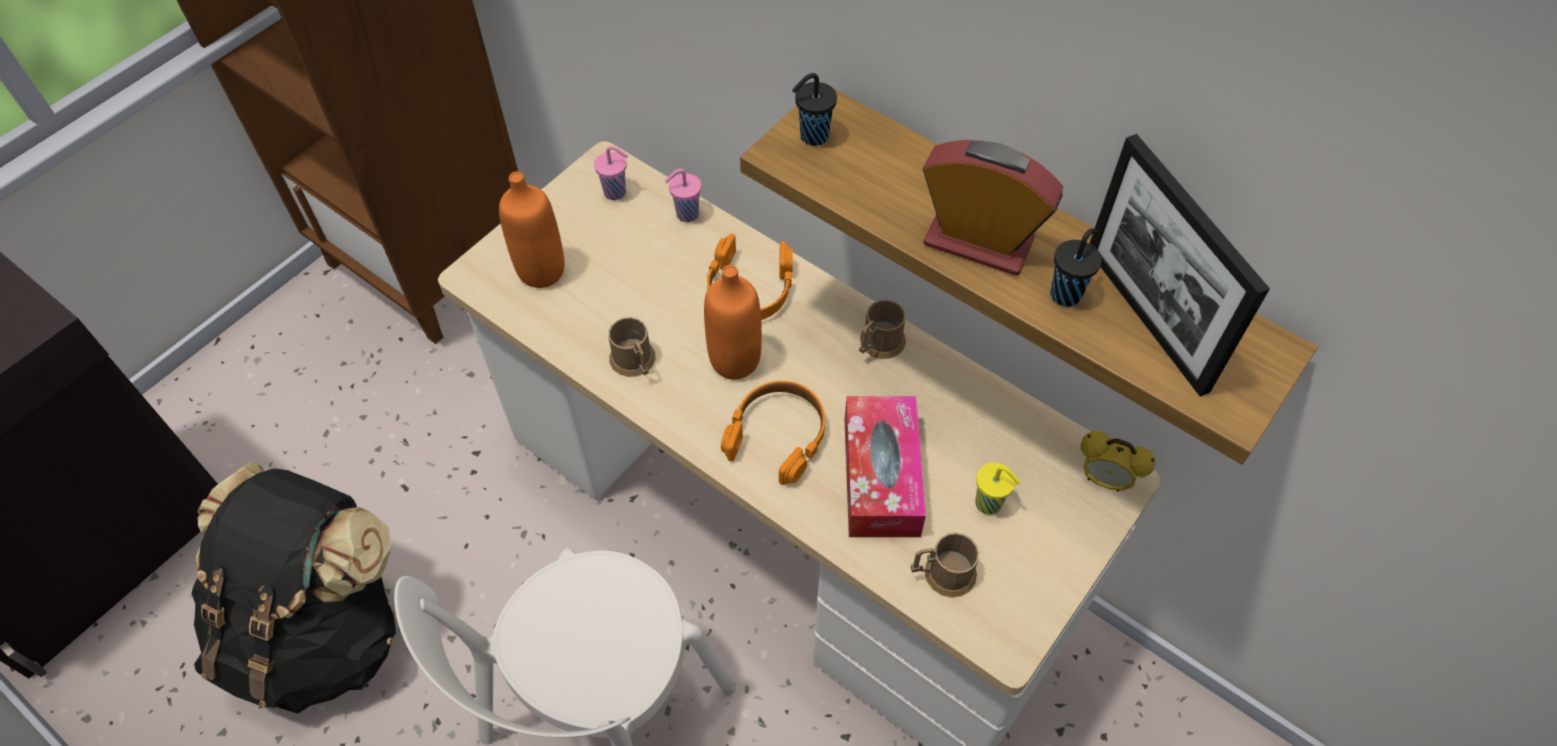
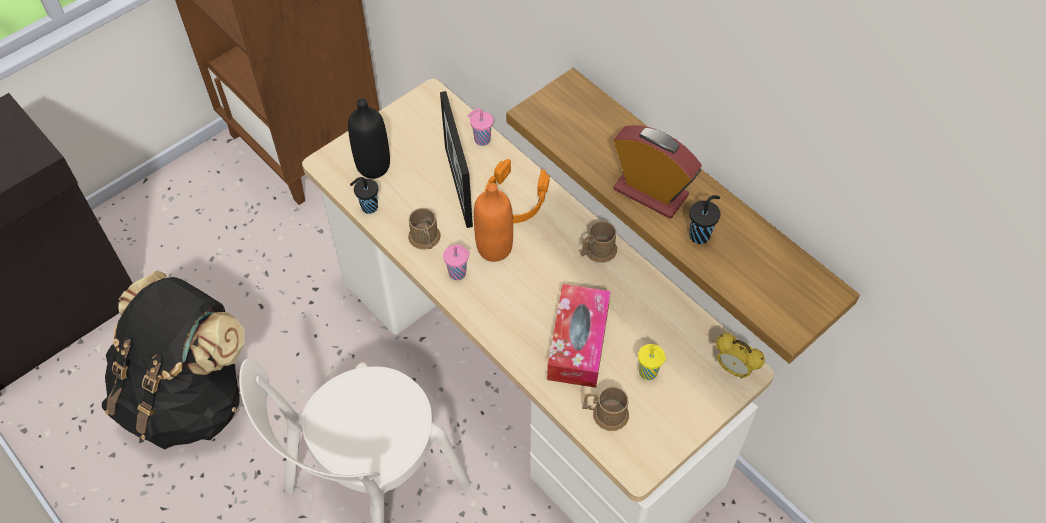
camera: 10 degrees right, 0 degrees up
(541, 271) = (373, 166): orange bottle -> black bottle
(616, 192) = (435, 117): pink cup -> pink cup (458, 273)
(778, 435) = (513, 304): orange headphones -> none
(812, 137) = (557, 105): black cup -> black cup (368, 207)
(1146, 318) = (749, 259): picture frame -> picture frame (458, 186)

